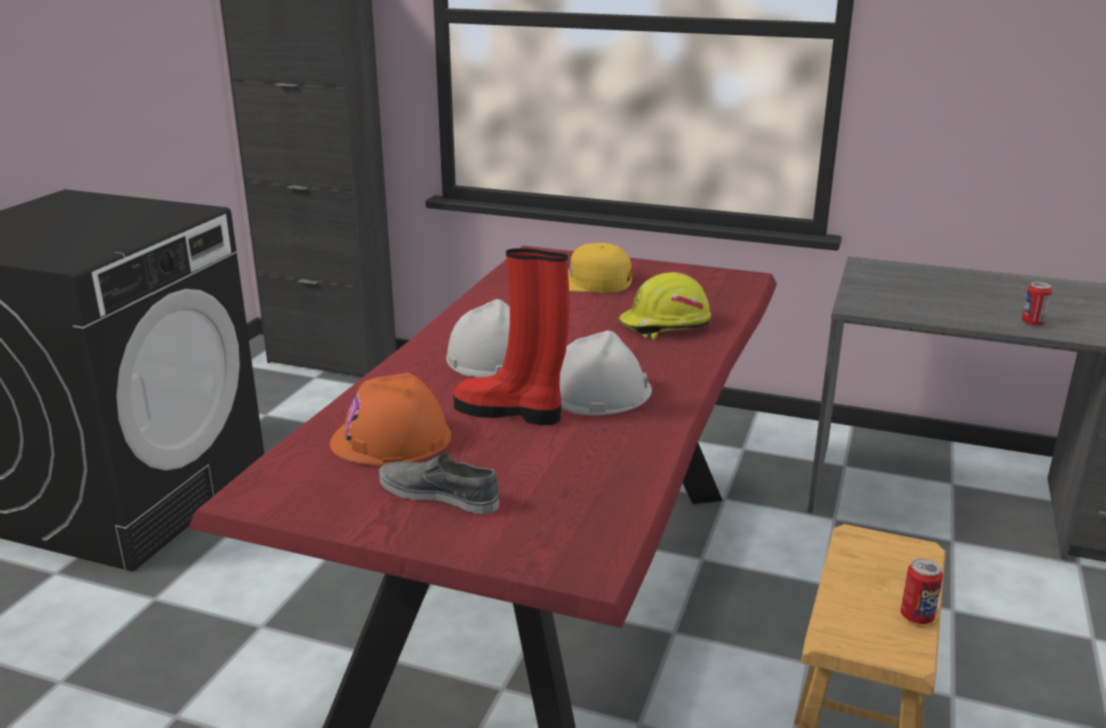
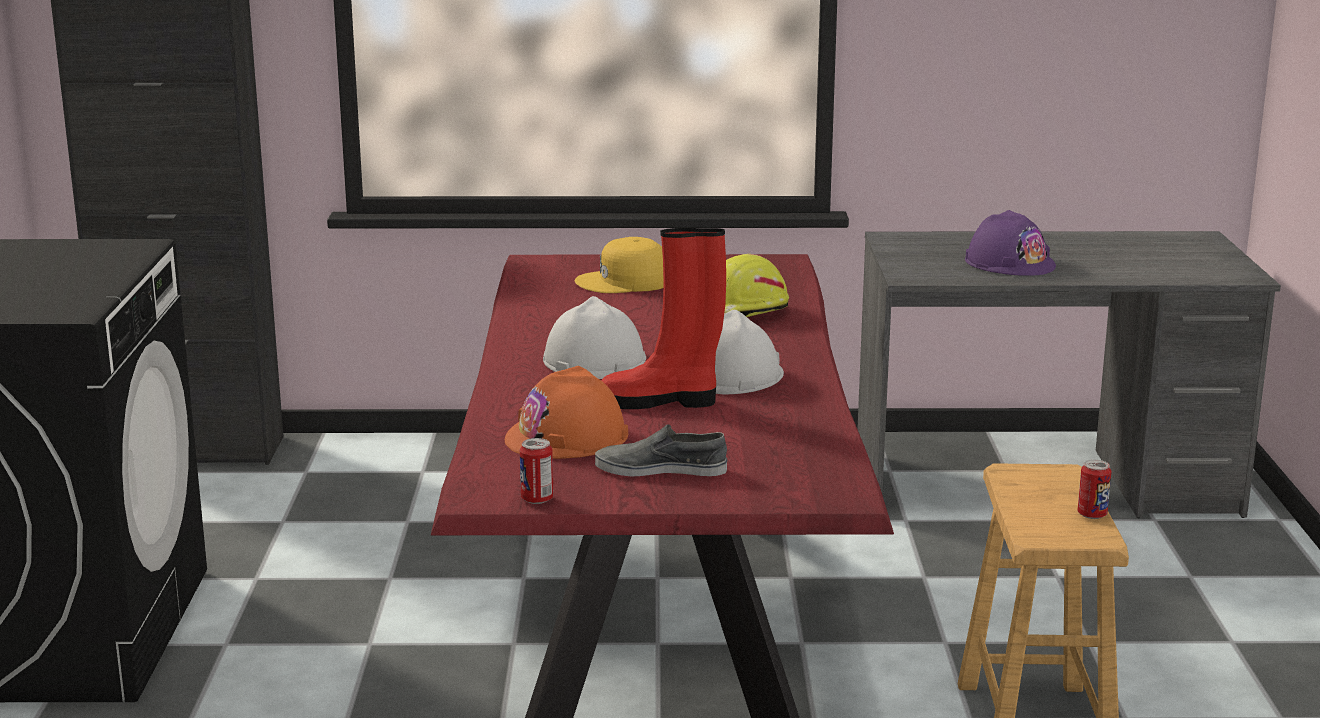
camera: 20 degrees left, 5 degrees down
(966, 304) = (1009, 263): none -> purple hard hat
(1032, 323) = (1080, 273): can -> can (537, 499)

